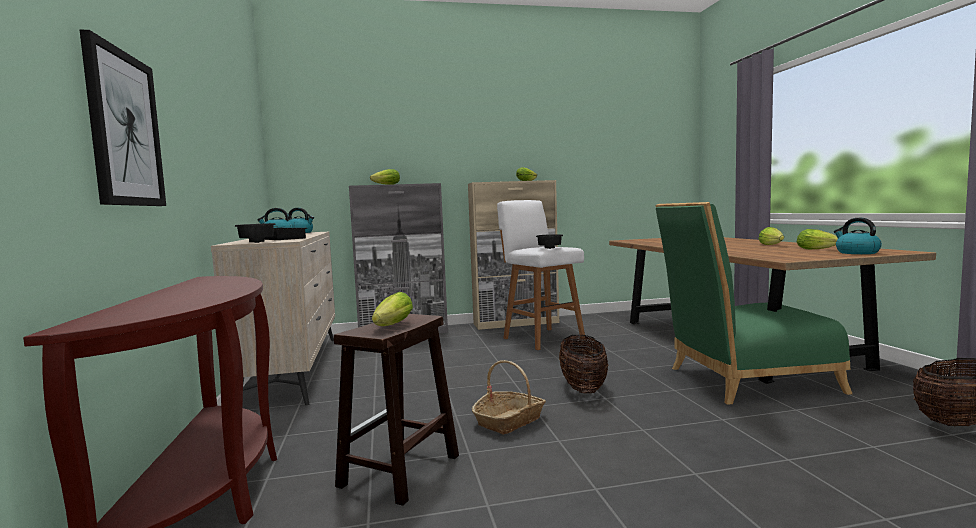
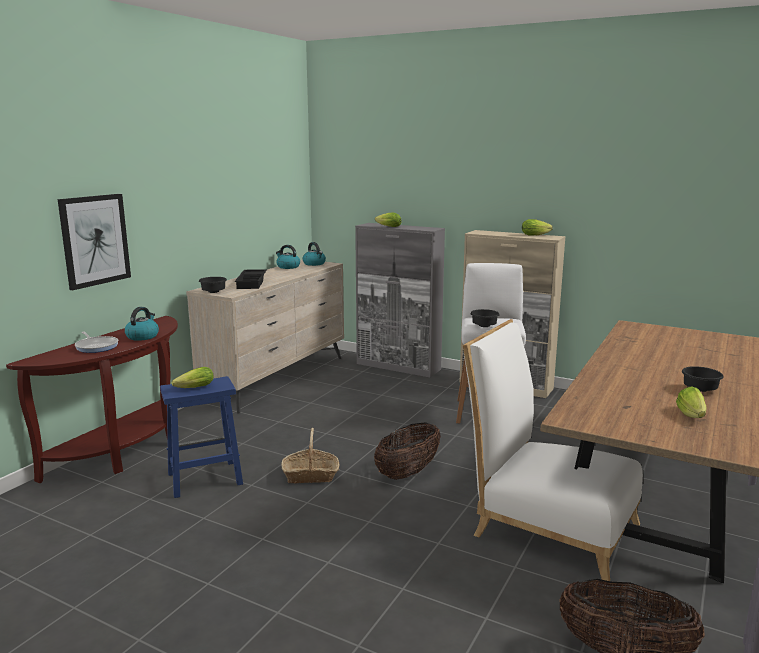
camera: 40 degrees right, 10 degrees up
(179, 299) = (96, 346): none -> frying pan
(399, 471) = (203, 479): brown stool -> blue stool
(743, 381) = (546, 525): green chair -> white chair
(772, 245) = (701, 389): lettuce -> black bowl
(856, 253) = (685, 436): kettle -> kettle (142, 336)

